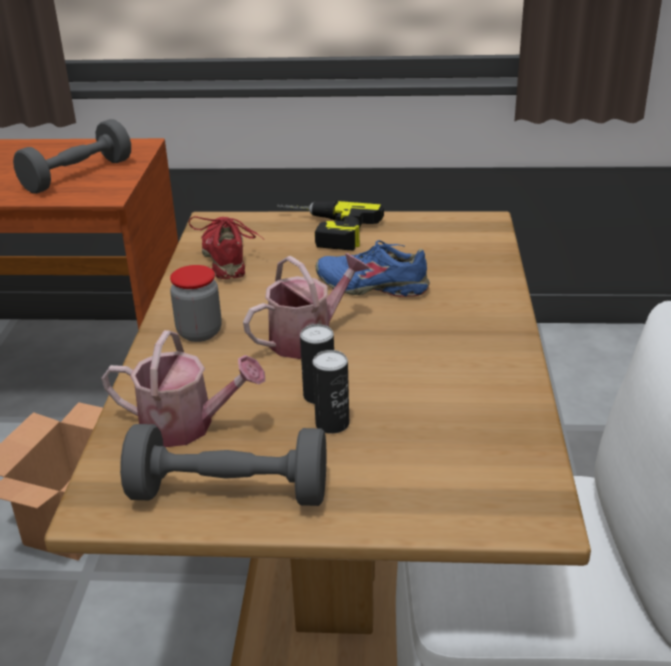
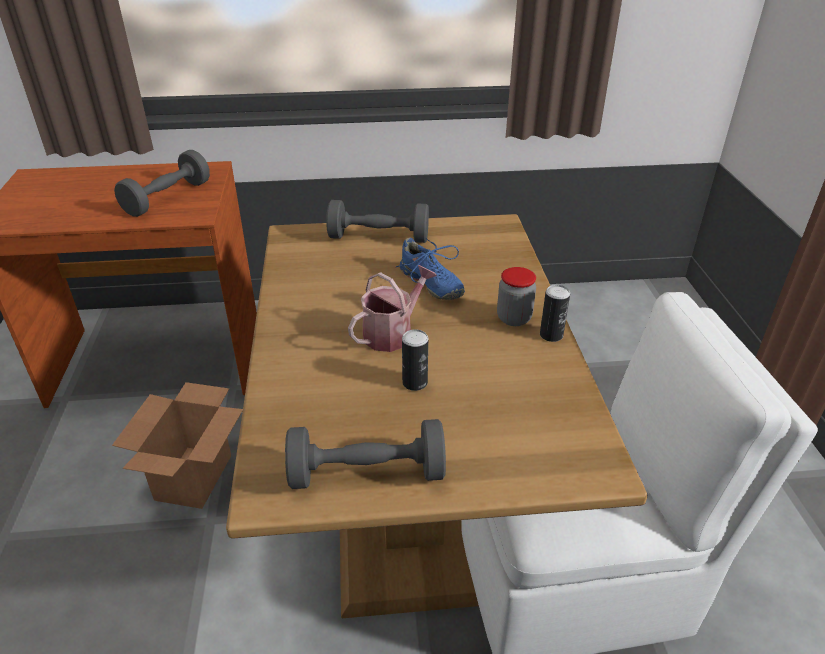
camera: 10 degrees left, 5 degrees up
(187, 425) = (317, 417): watering can -> none
(199, 332) = (305, 334): jar -> jar (514, 318)
(227, 257) = (309, 265): red shoe -> none
(322, 231) = (379, 238): power drill -> grey dumbbell
(332, 424) = (431, 406): can -> can (551, 335)
(372, 286) = (430, 284): blue shoe -> blue shoe turned 135 degrees counterclockwise

